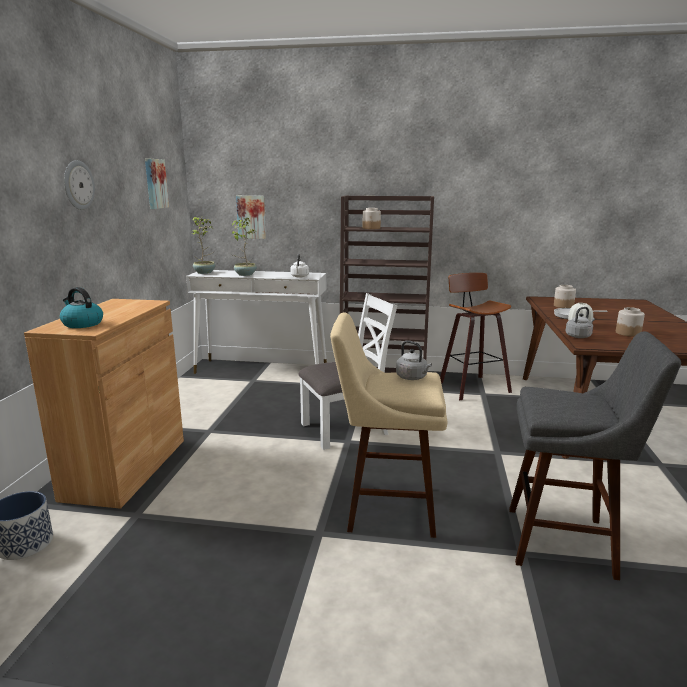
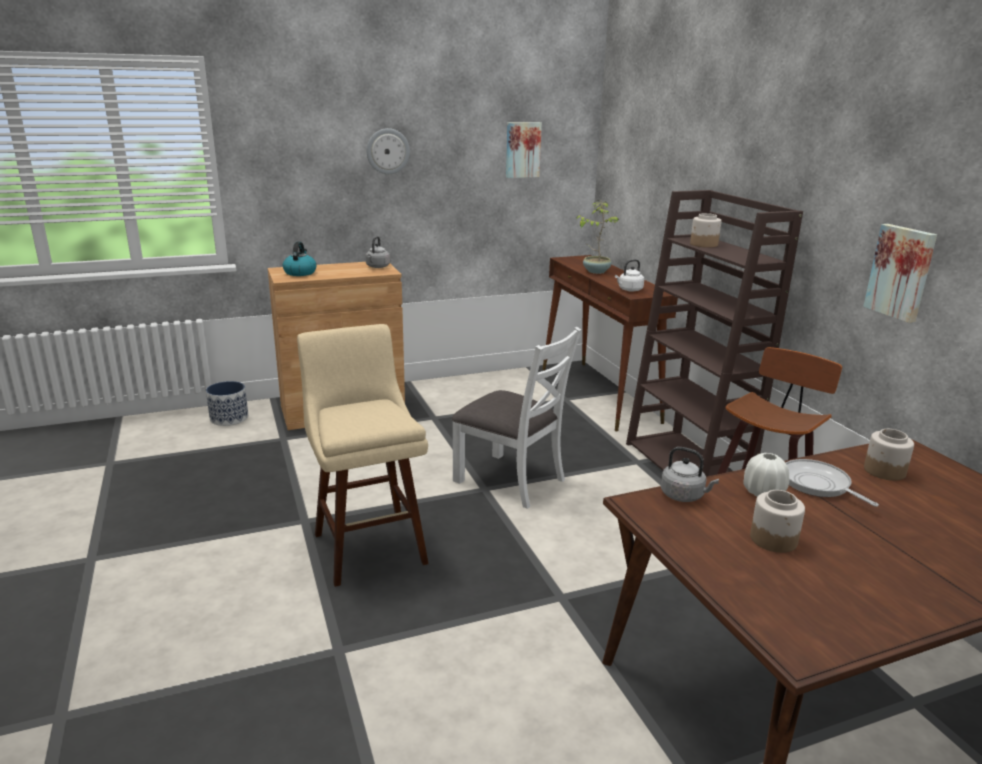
camera: 60 degrees right, 5 degrees up
(205, 272) = (576, 259): potted plant -> none
(251, 217) = (634, 201): picture -> picture (901, 272)
(262, 370) = (598, 394): white console table -> brown console table
(412, 378) = (380, 416): grey kettle -> grey kettle (377, 267)
(566, 542) = (380, 683): grey stool -> none

